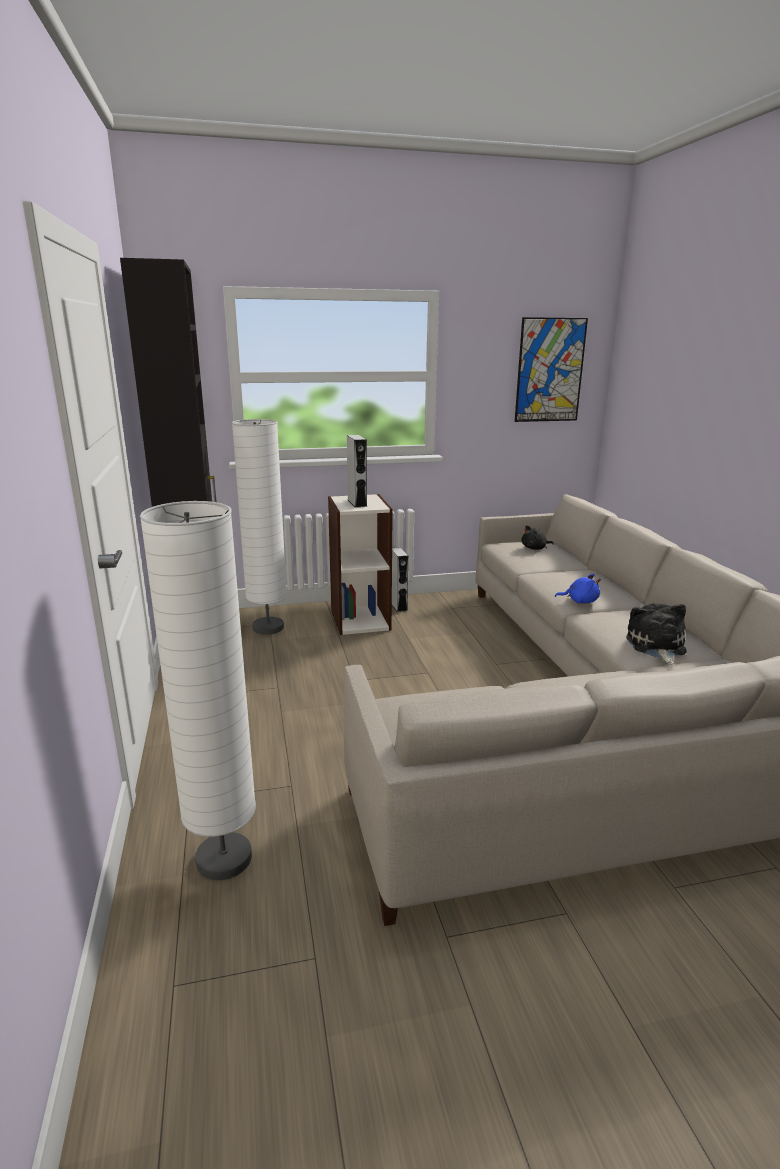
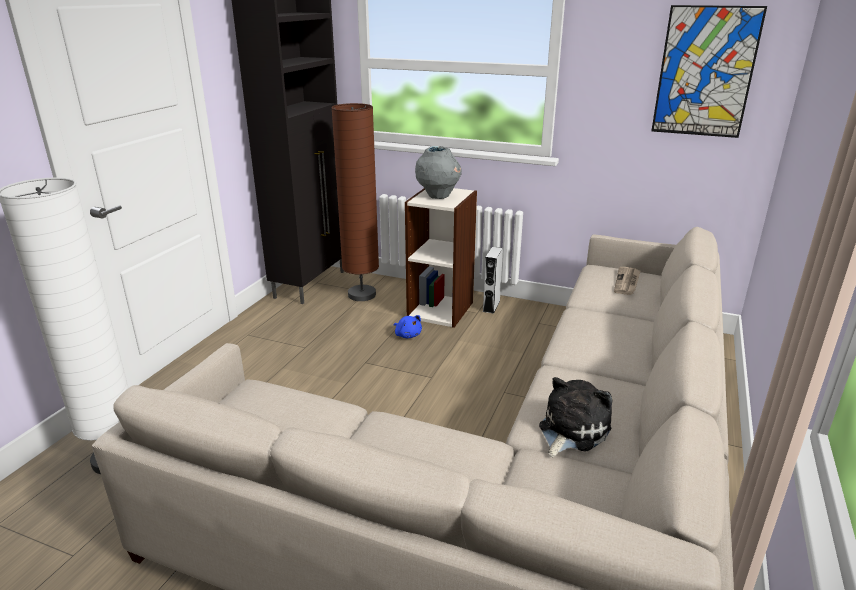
camera: 35 degrees right, 5 degrees up
(268, 628) = (362, 295): white floor lamp -> brown floor lamp
(357, 503) = (438, 196): grey speaker -> grey vase
(535, 548) = (627, 282): black plush toy -> newspaper
(580, 601) = (577, 353): blue plush toy -> blue plush toy (407, 335)

